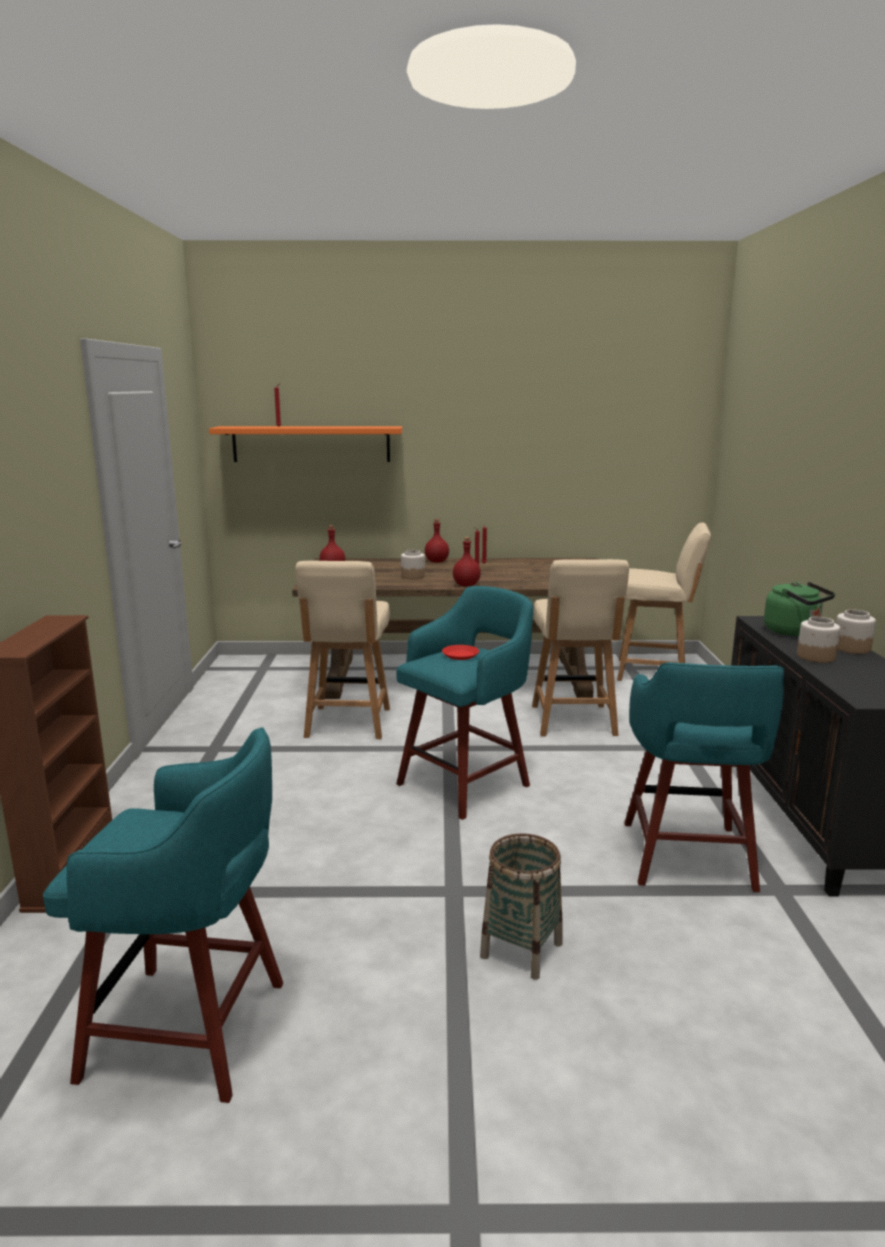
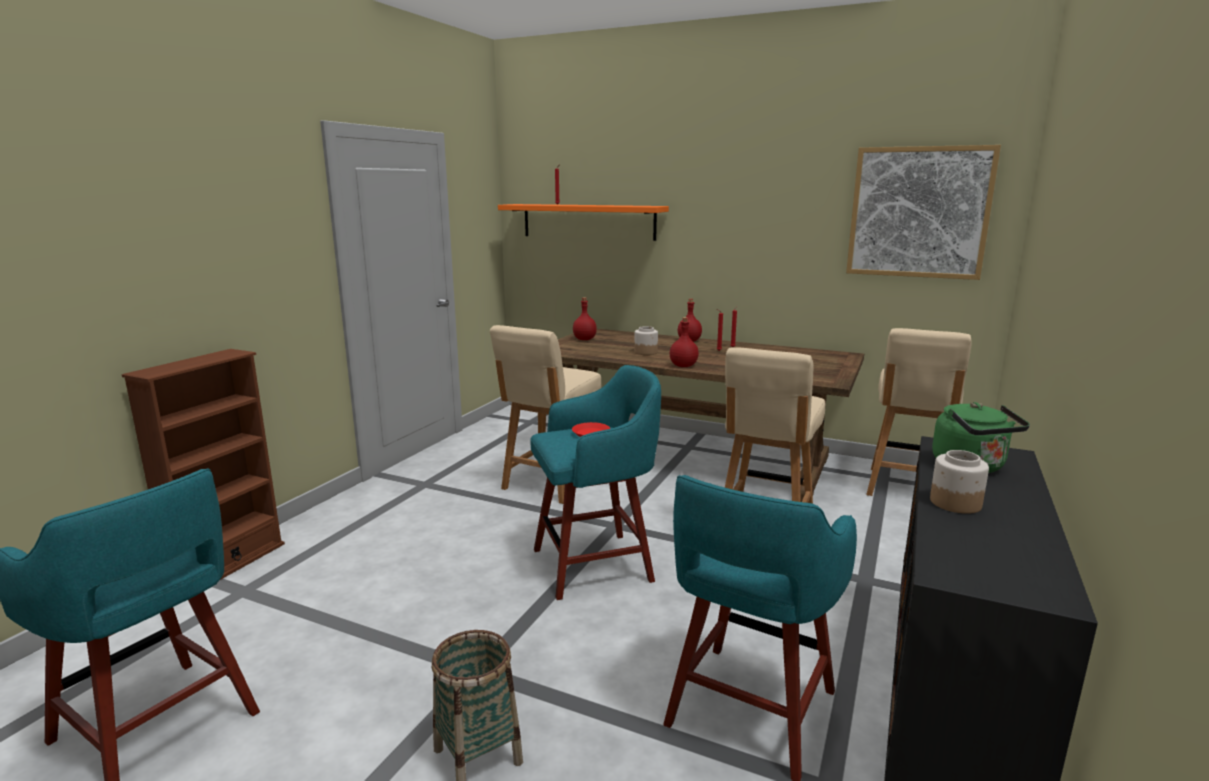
camera: 25 degrees right, 0 degrees up
(636, 429) = (918, 212): none -> picture
(653, 672) = (906, 488): beige chair -> beige chair turned 75 degrees clockwise
(851, 648) = (1025, 501): jar -> none

